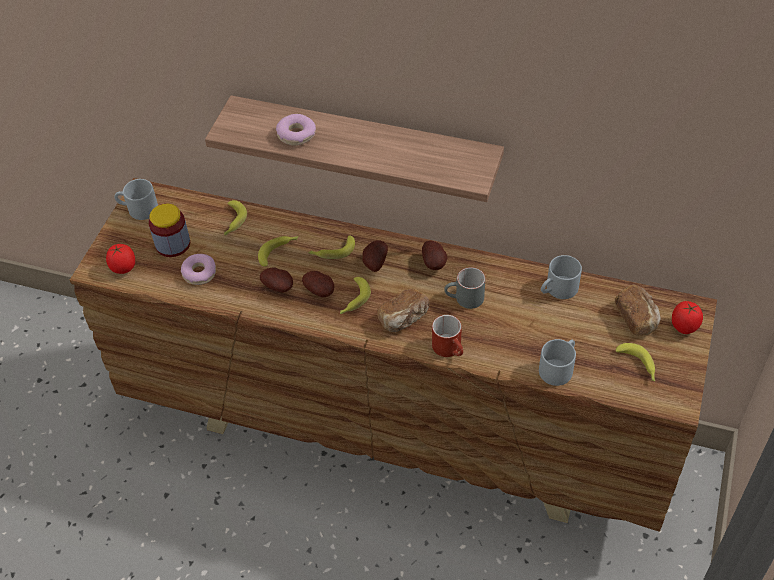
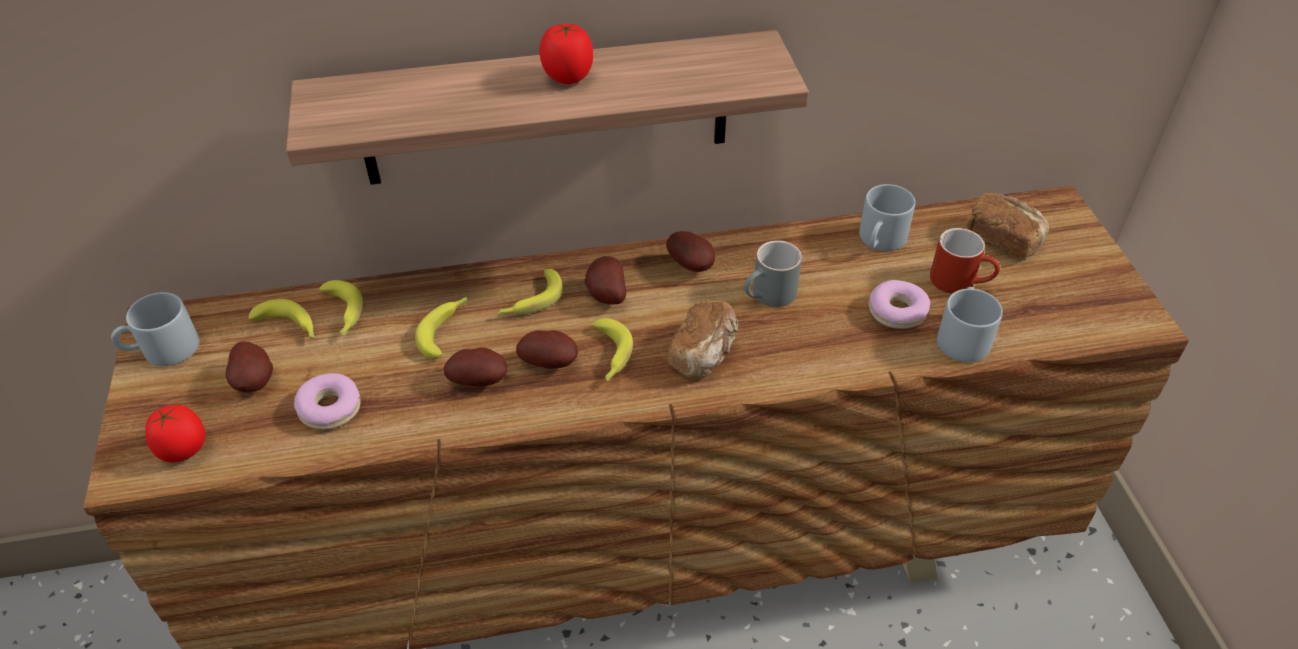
camera: 30 degrees left, 5 degrees down
(173, 244) = (256, 381): jar -> potato
(296, 135) = (447, 100): donut -> donut (897, 311)
(450, 349) = (801, 369): red mug -> red mug (961, 281)
(638, 365) = (1055, 294): banana -> banana (290, 328)
(684, 326) = (1065, 228): tomato -> tomato (567, 77)

